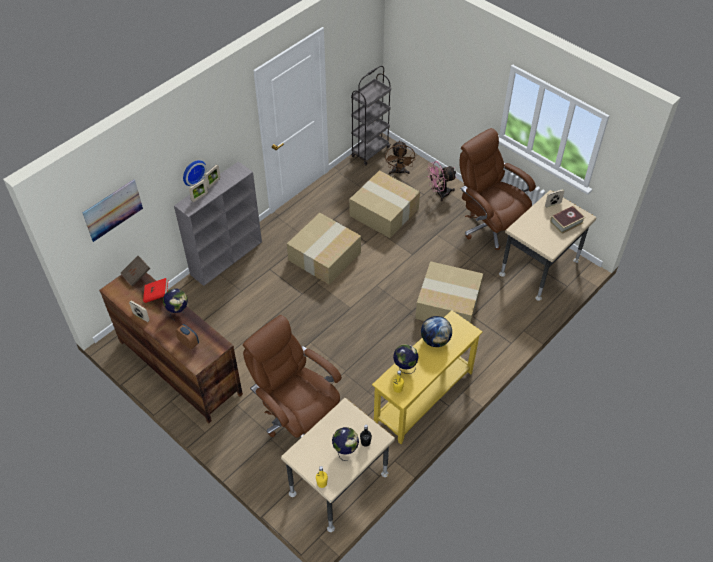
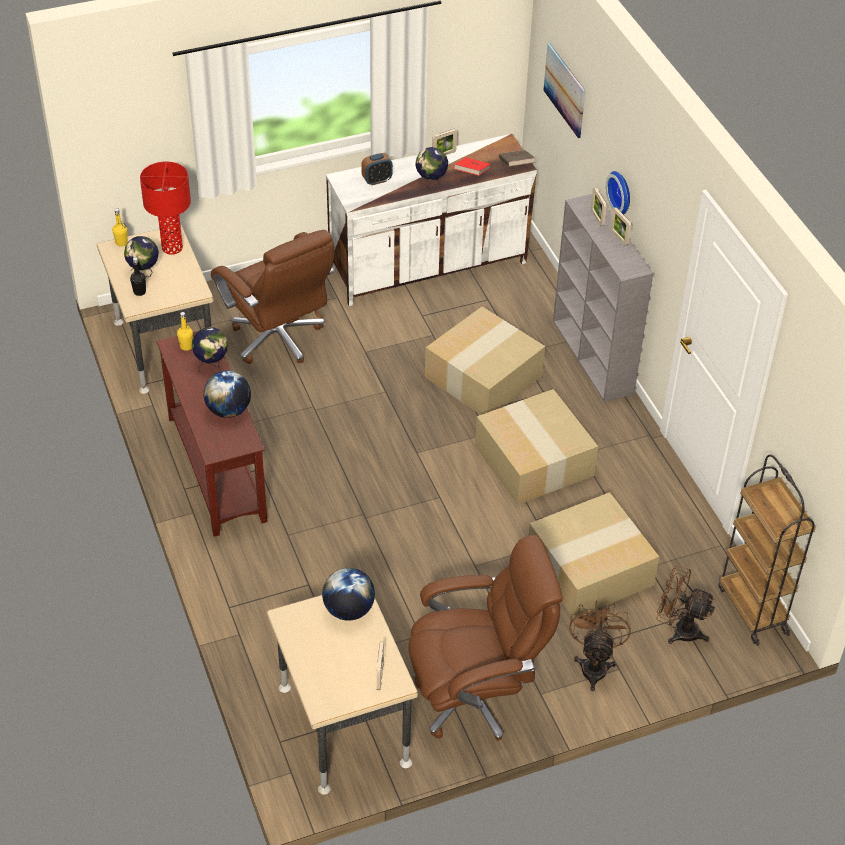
camera: 115 degrees right, 5 degrees down
(180, 366) = (430, 266): brown cabinet -> white cabinet
(297, 417) = (280, 341): brown office chair -> brown office chair turned 75 degrees clockwise
(309, 447) = (172, 247): none -> red table lamp
(370, 152) = (752, 610): grey cart -> brown cart
(423, 397) = (216, 469): yellow console table -> brown console table
(439, 193) = (594, 665): pink fan -> brown fan
(447, 304) = (350, 564): cardboard box -> cardboard box (483, 375)
(527, 229) = (349, 610): none -> globe
(566, 222) = (328, 672): book -> none

